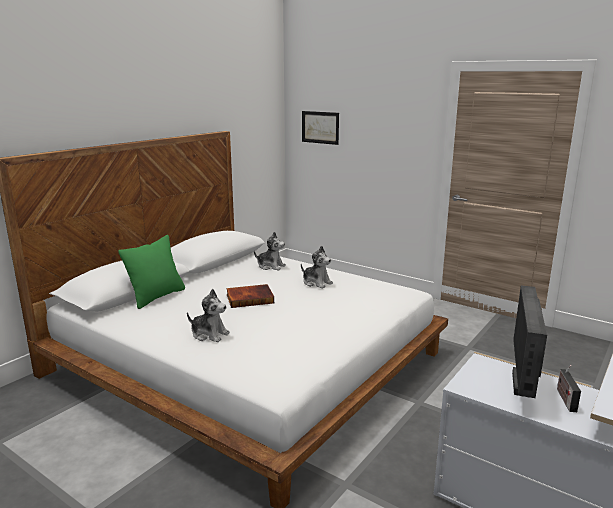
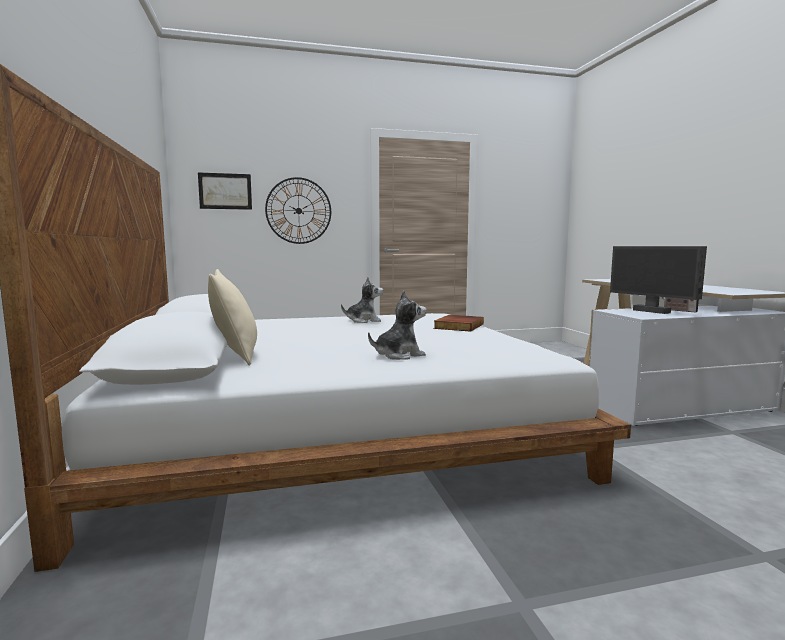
camera: 50 degrees left, 10 degrees down
(156, 297) = (235, 356): green pillow -> beige pillow
(250, 298) = (346, 335): book -> book (458, 326)
(270, 266) = (285, 322): plush toy -> none
(375, 148) = (298, 211): none -> wall clock

